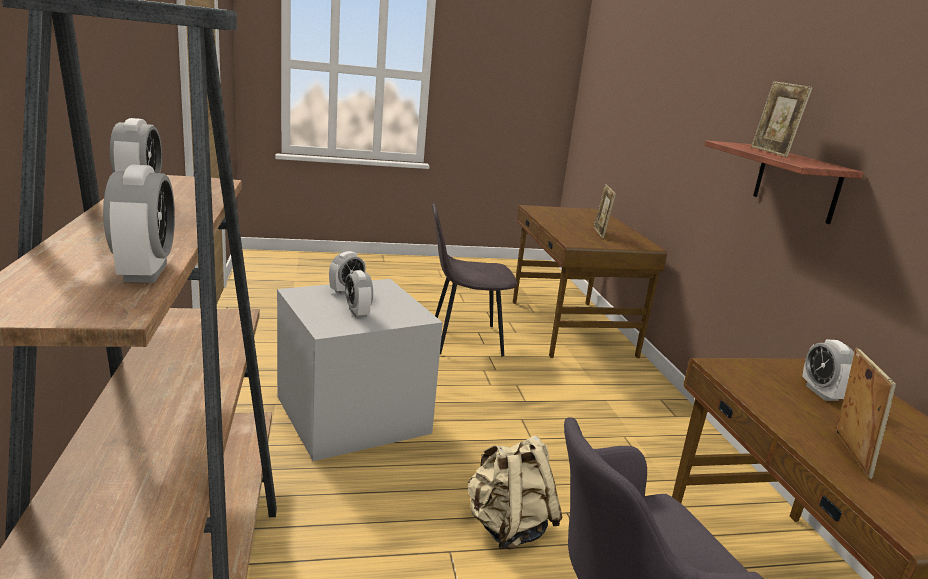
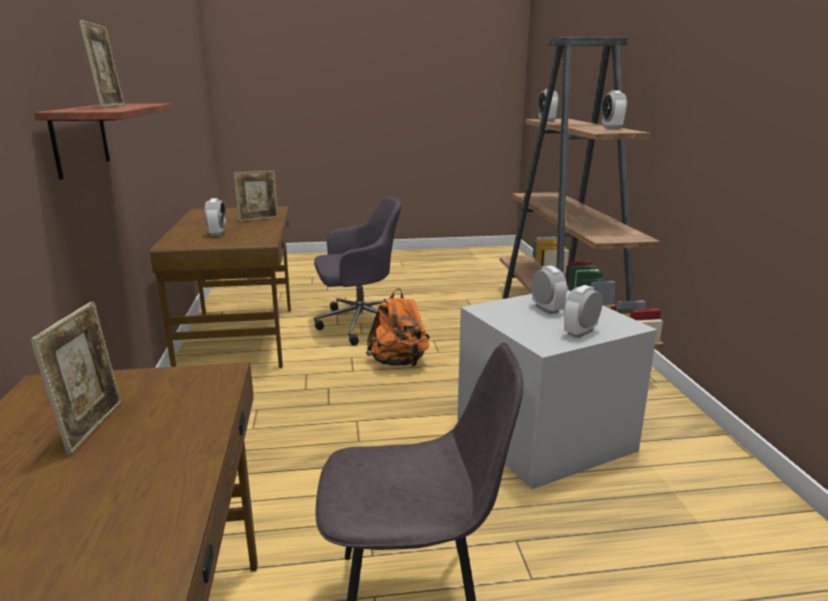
camera: 175 degrees left, 0 degrees up
(508, 527) = (399, 362): beige backpack -> orange backpack
(848, 453) = (258, 219): picture frame -> picture frame turned 135 degrees counterclockwise

